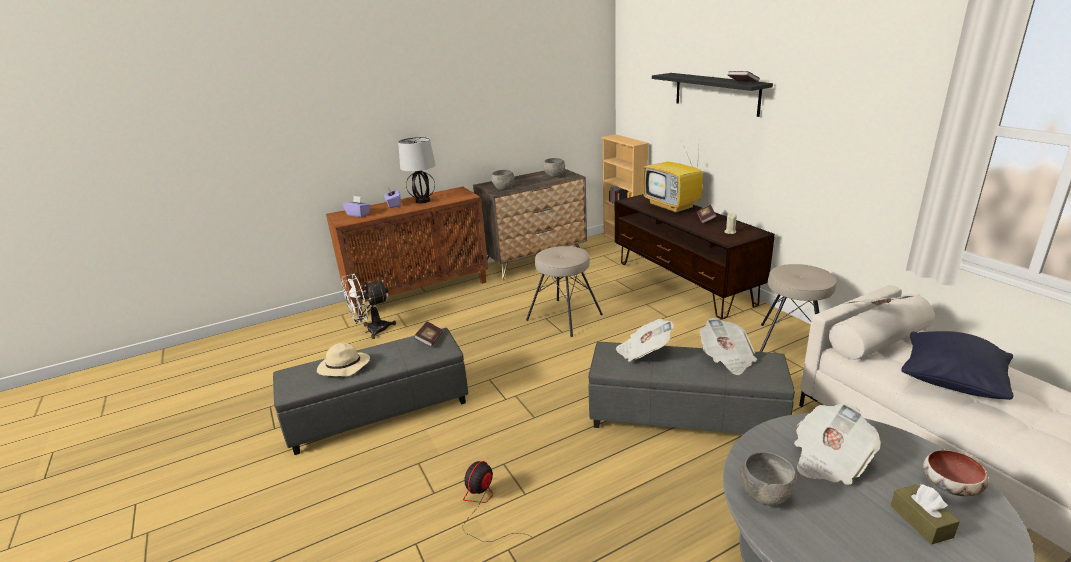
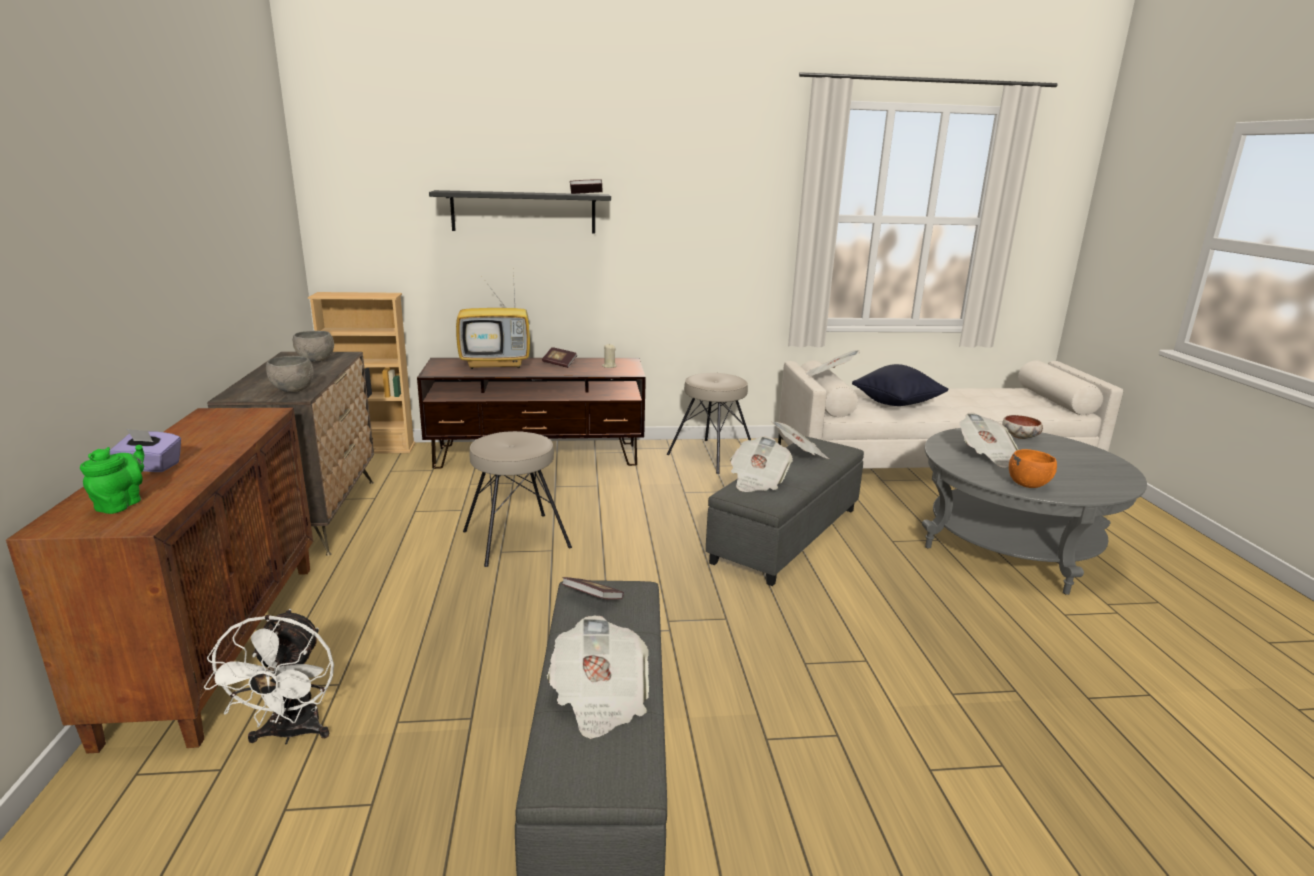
camera: 70 degrees left, 5 degrees down
(343, 367) = (599, 699): beige hat -> newspaper
(358, 214) = (122, 504): purple tissue box -> green teapot
(423, 201) = (199, 443): table lamp -> none
(484, 507) = (879, 696): fan -> none
(765, 496) = (1027, 485): grey bowl -> orange bowl
(921, 521) = (1054, 454): brown tissue box -> none

